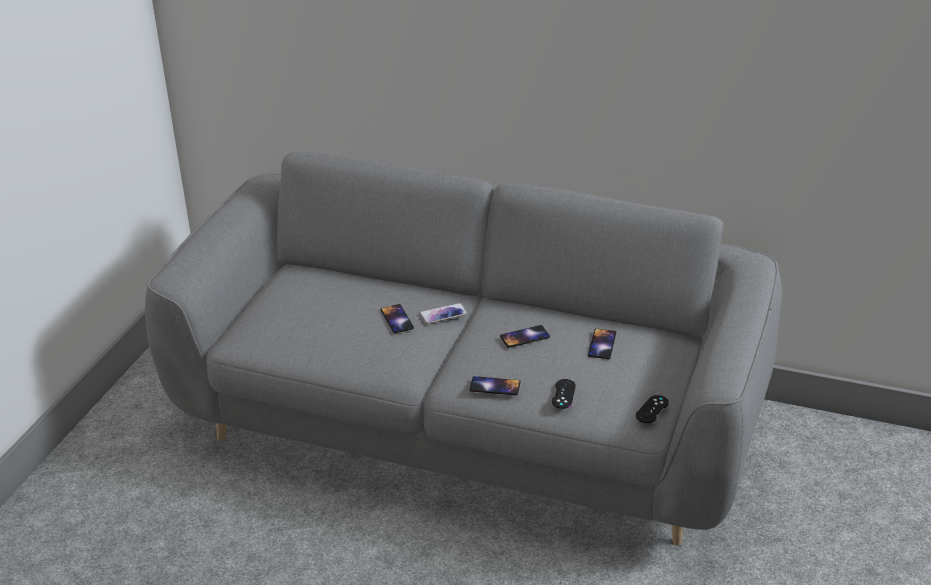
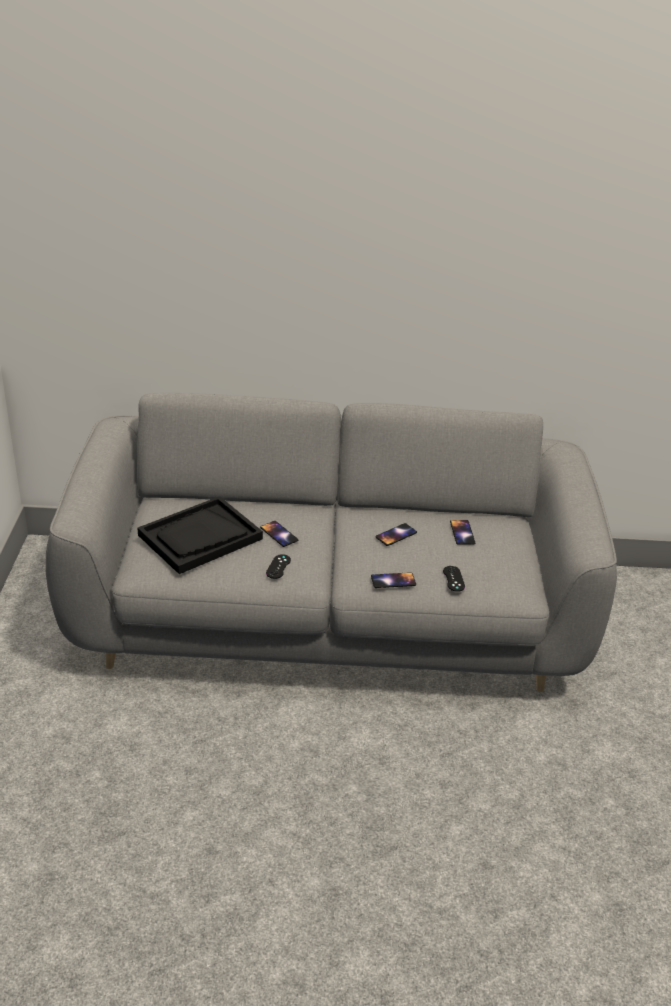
camera: 20 degrees left, 0 degrees up
(312, 312) = (200, 537): none -> black tray
(443, 314) = (316, 524): phone -> none
(652, 409) = (528, 581): black game controller -> black game controller (278, 567)

